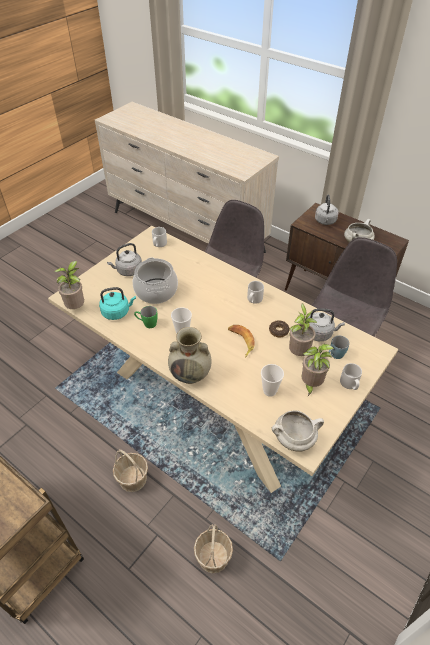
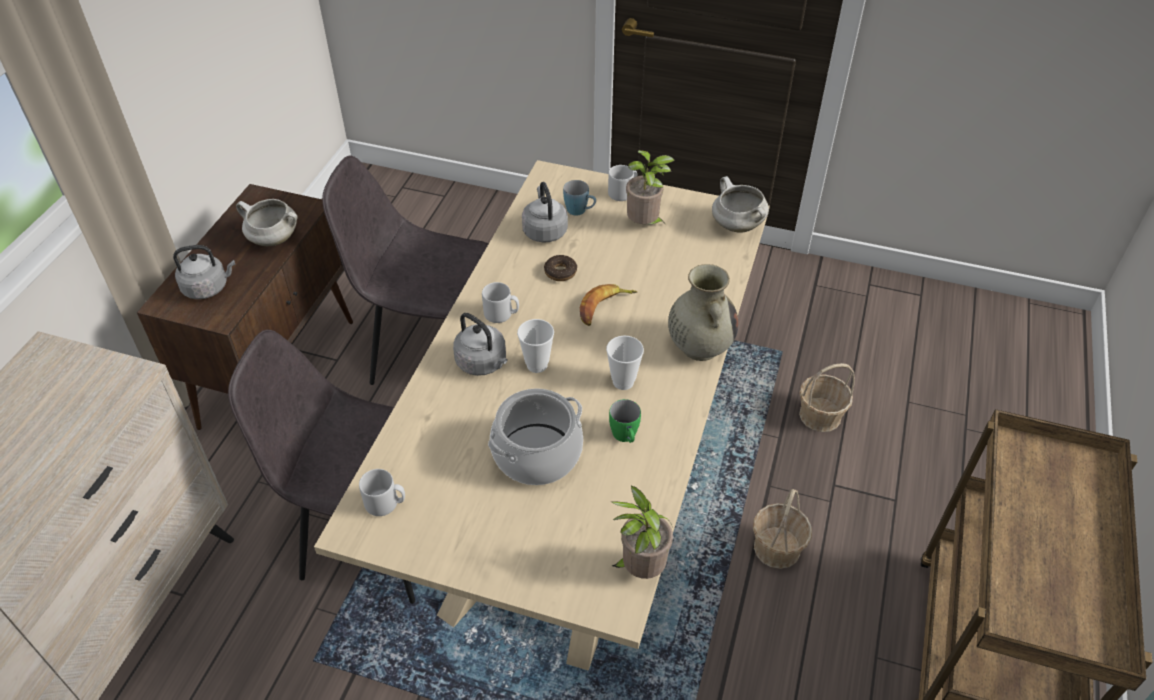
camera: 110 degrees left, 0 degrees up
(117, 312) = (620, 493): turquoise kettle -> none
(128, 271) = (495, 525): grey kettle -> grey kettle (483, 363)
(269, 391) = (678, 259): cup -> cup (537, 365)
(298, 352) = (593, 245): potted plant -> none

